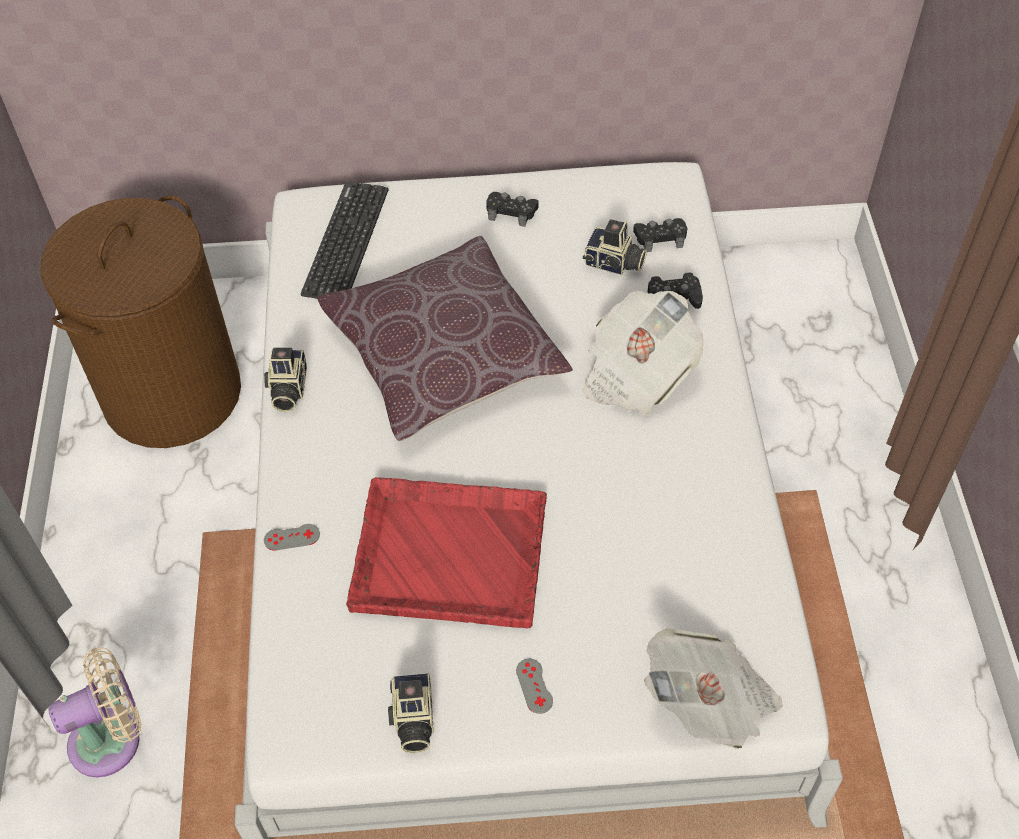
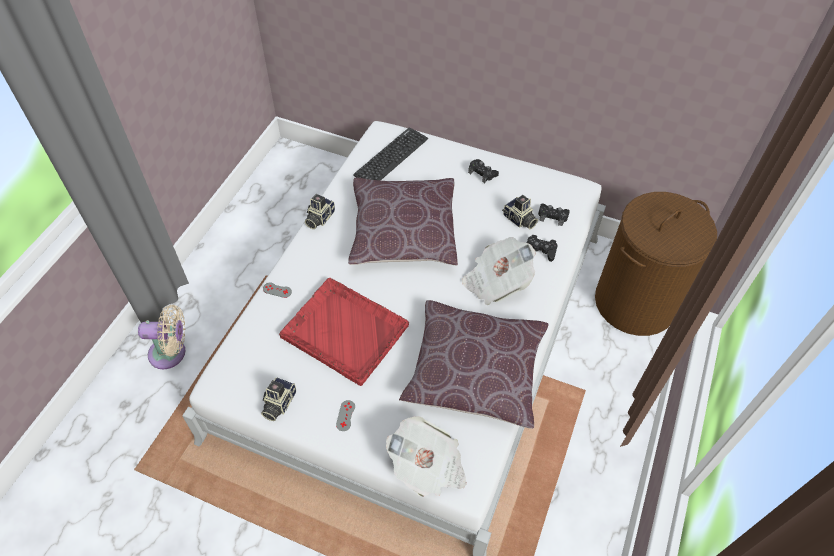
camera: 25 degrees right, 0 degrees up
(172, 393) = (290, 203): brown laundry basket -> brown laundry basket (634, 302)
(688, 525) = (474, 371): none -> brown pillow

